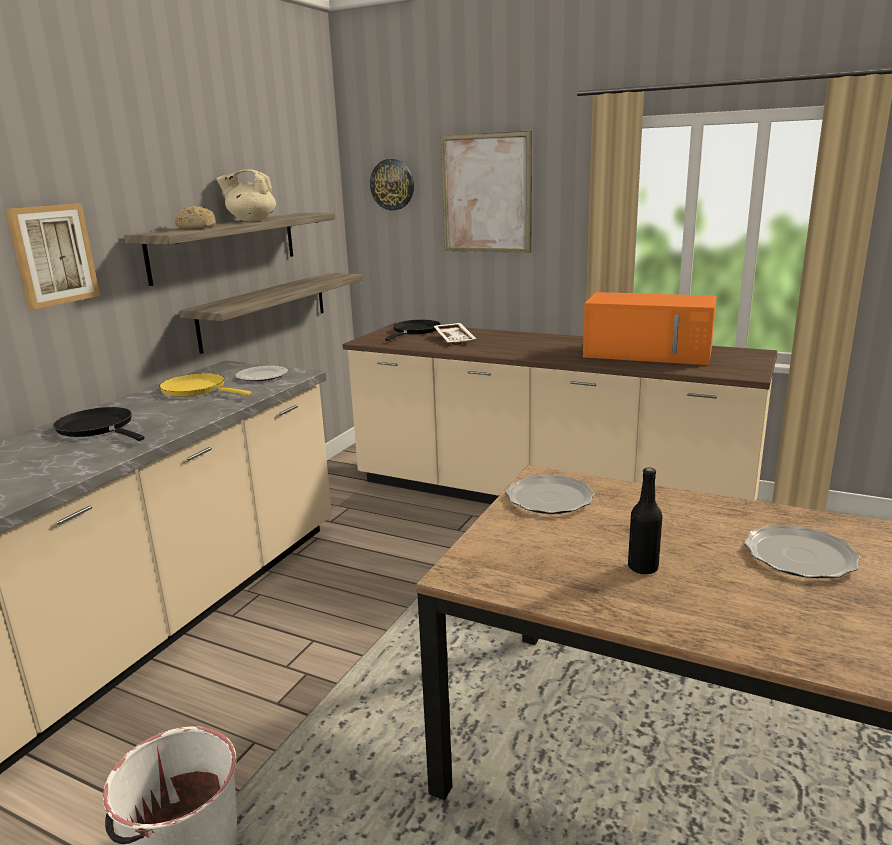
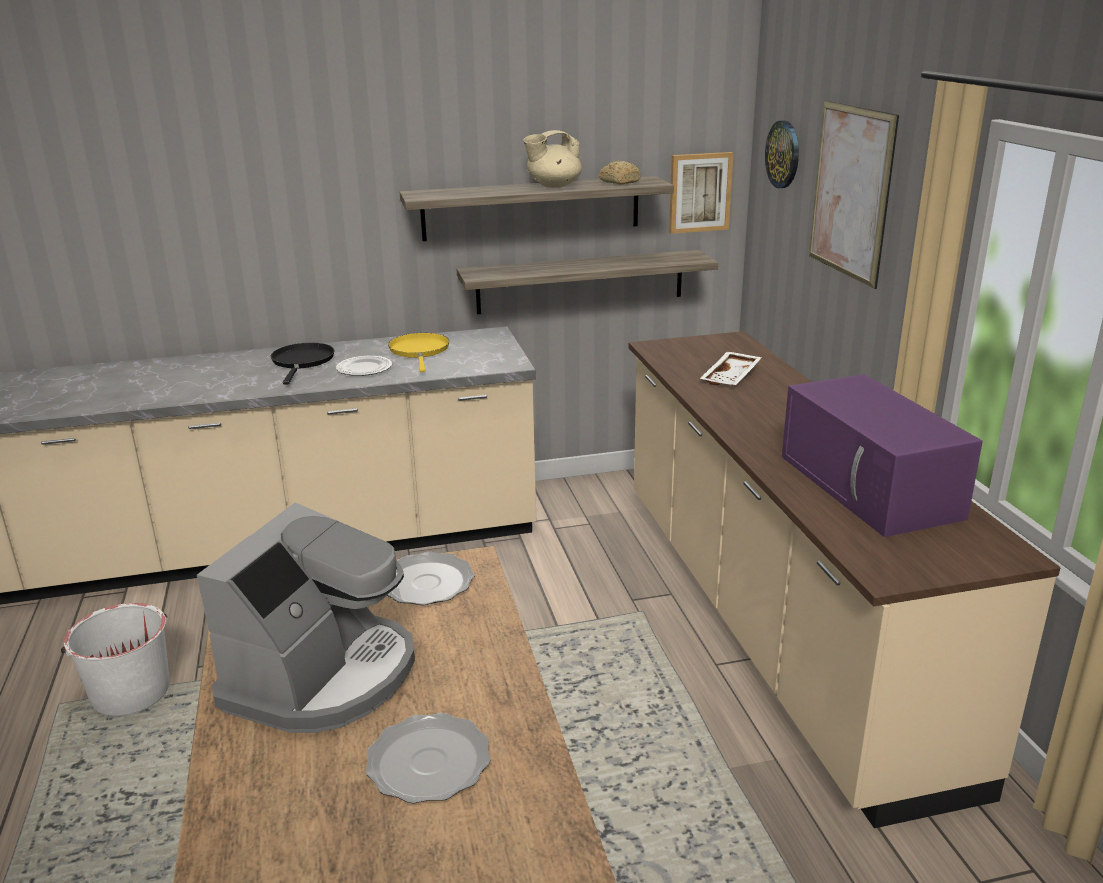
camera: 50 degrees right, 5 degrees up
(53, 255) = (321, 205): picture -> picture (699, 192)
(195, 227) = (469, 191): bread -> bread (619, 182)
(251, 220) = (553, 186): beige teapot -> beige teapot turned 75 degrees counterclockwise
(263, 376) = (486, 355): plate -> plate (365, 368)
(415, 331) = (727, 350): black frying pan -> none
(643, 568) = (323, 676): black bottle -> coffee machine
(649, 353) = (871, 487): orange microwave -> purple microwave

